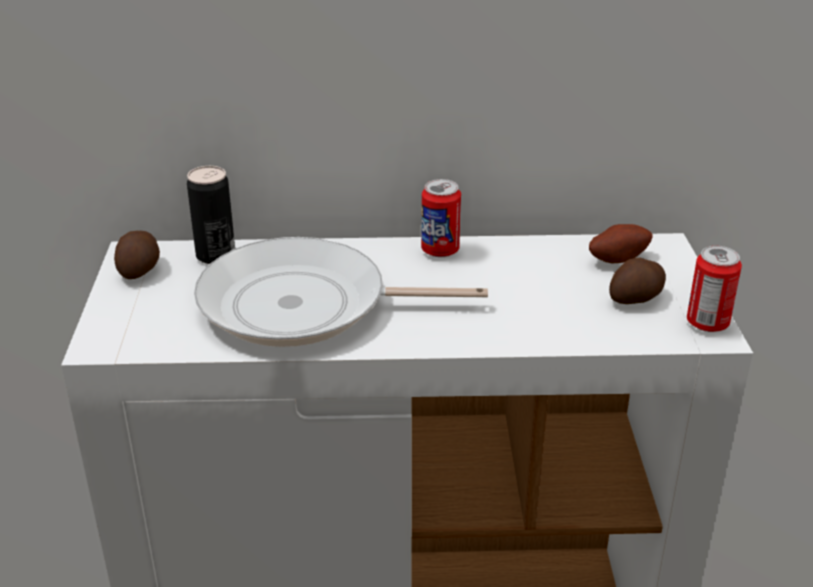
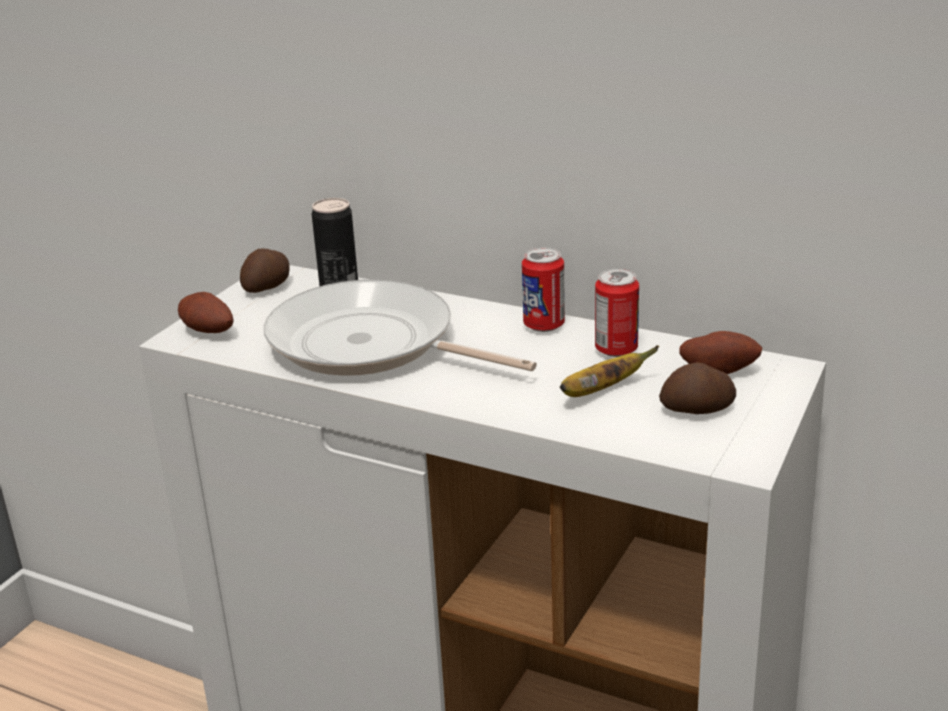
camera: 30 degrees right, 5 degrees down
(124, 332) = (207, 332): none -> potato
(547, 300) = (602, 390): none -> banana
(707, 323) = (749, 450): can -> can (616, 350)

